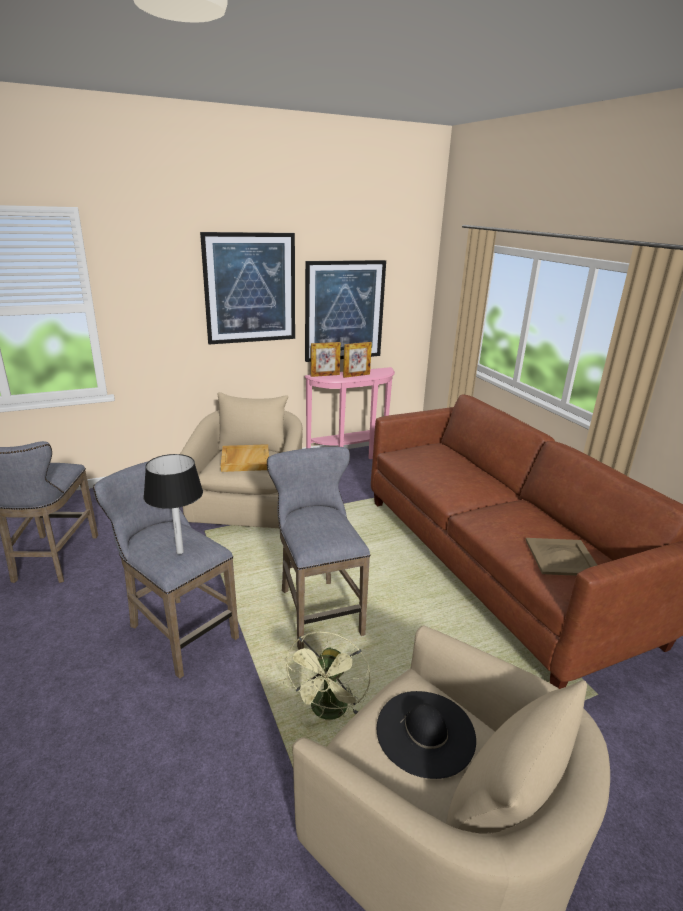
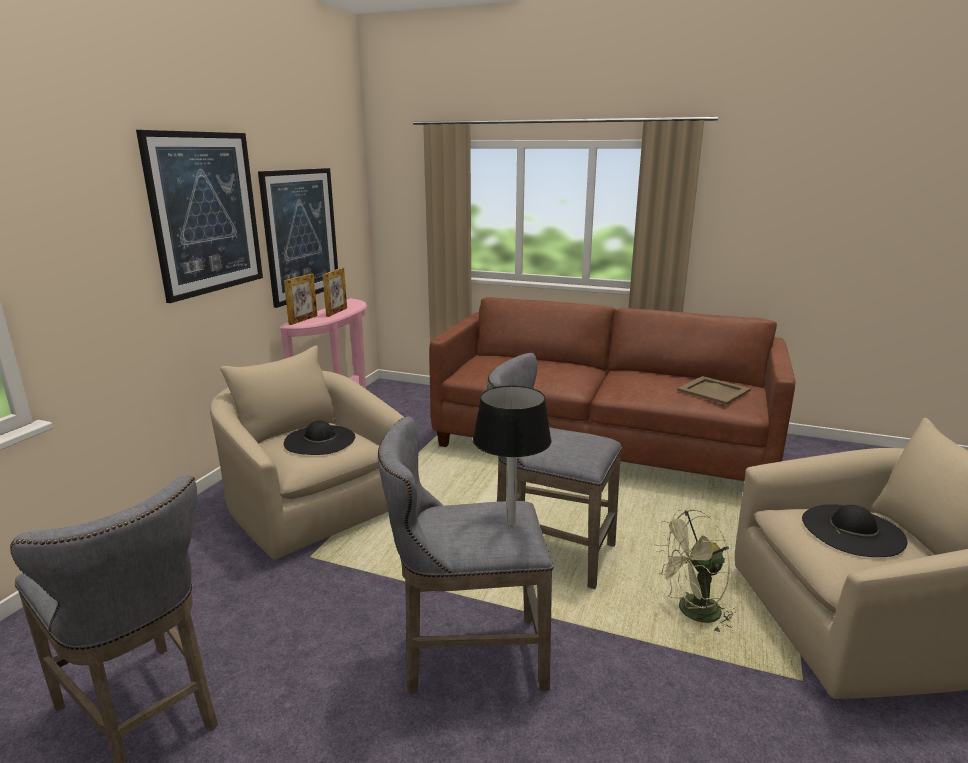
camera: 45 degrees left, 5 degrees down
(245, 460) = (319, 440): beige tray -> black hat
(328, 712) = (692, 613): green fan -> green fan turned 105 degrees clockwise

